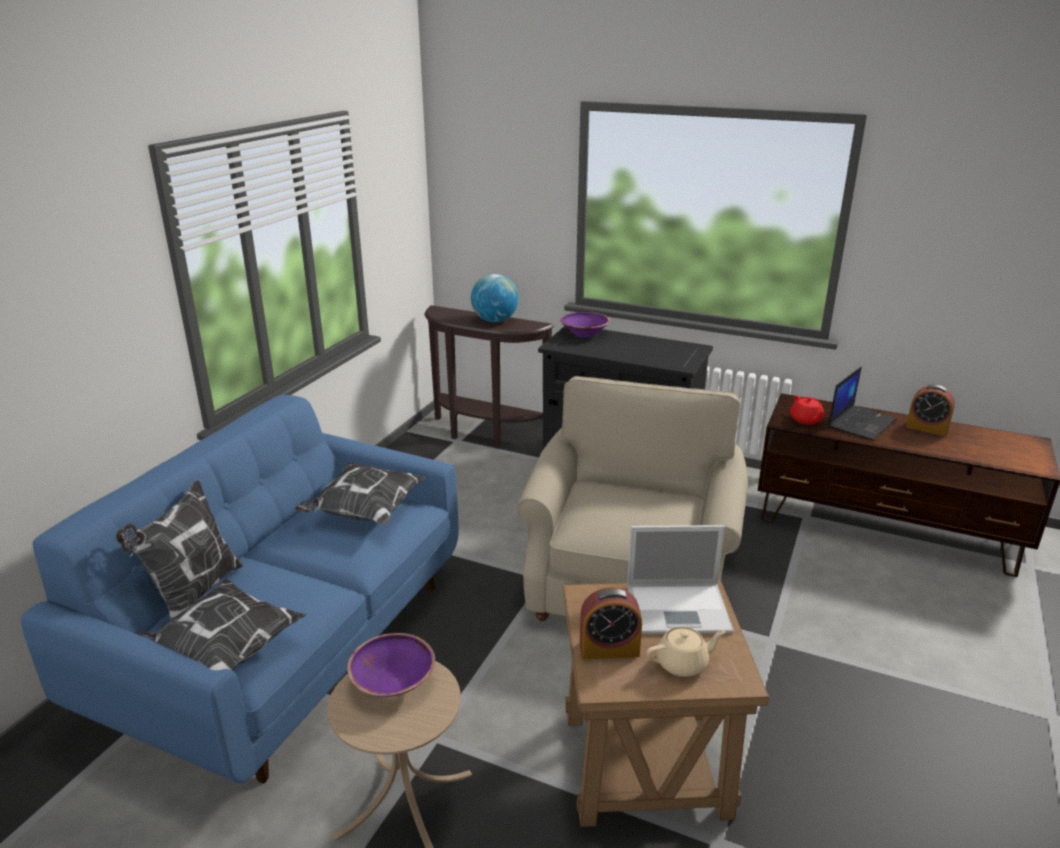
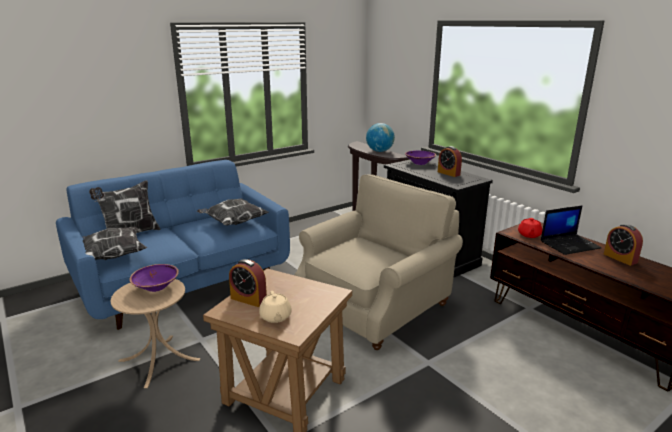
camera: 30 degrees right, 5 degrees down
(646, 346) = (448, 173): none -> alarm clock
(680, 608) = (310, 295): laptop -> none
(683, 663) = (275, 317): beige teapot -> beige teapot turned 60 degrees clockwise

